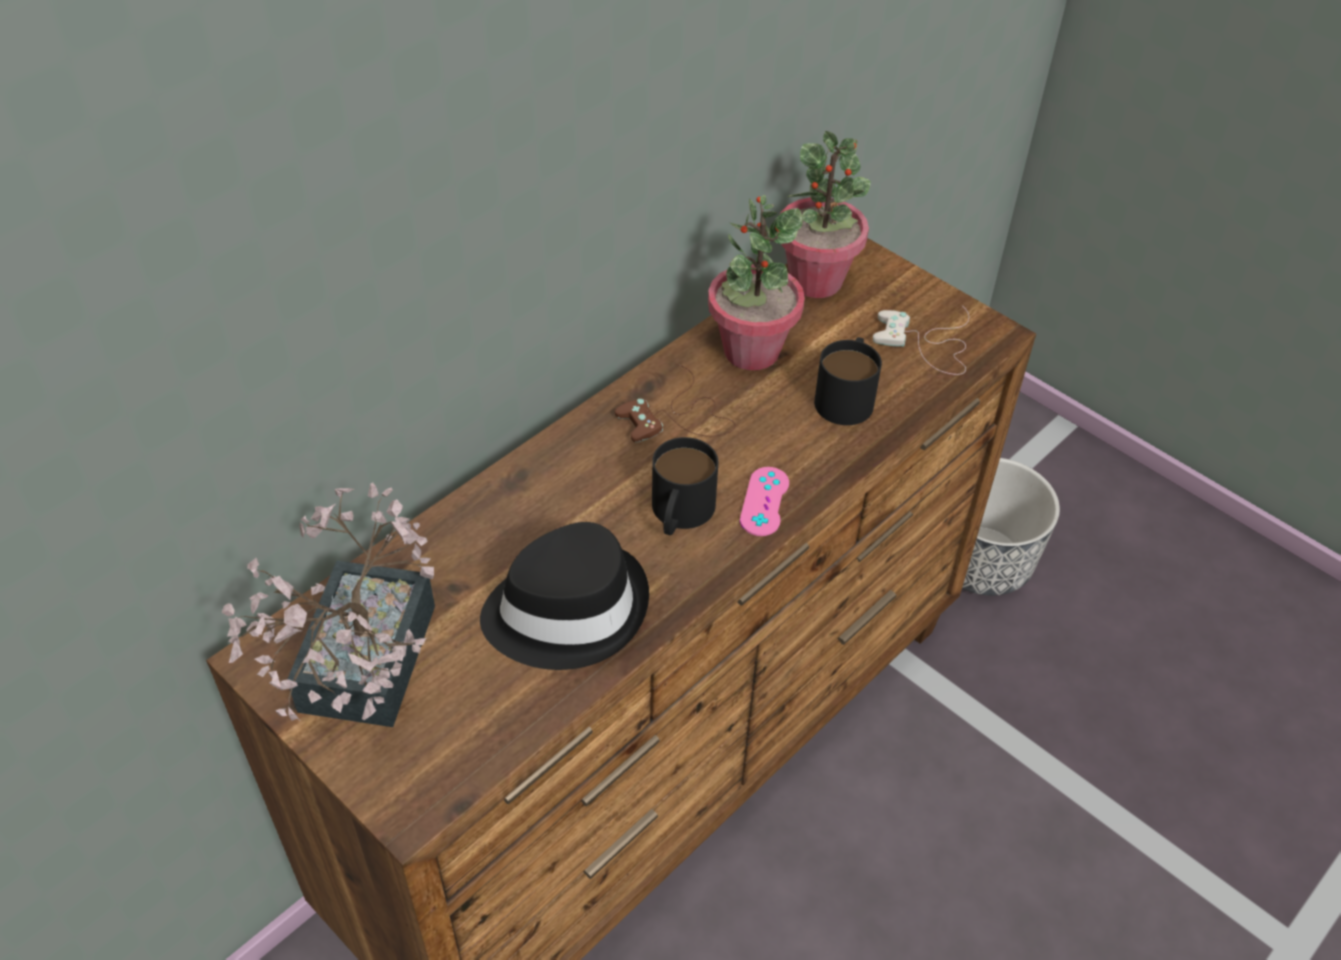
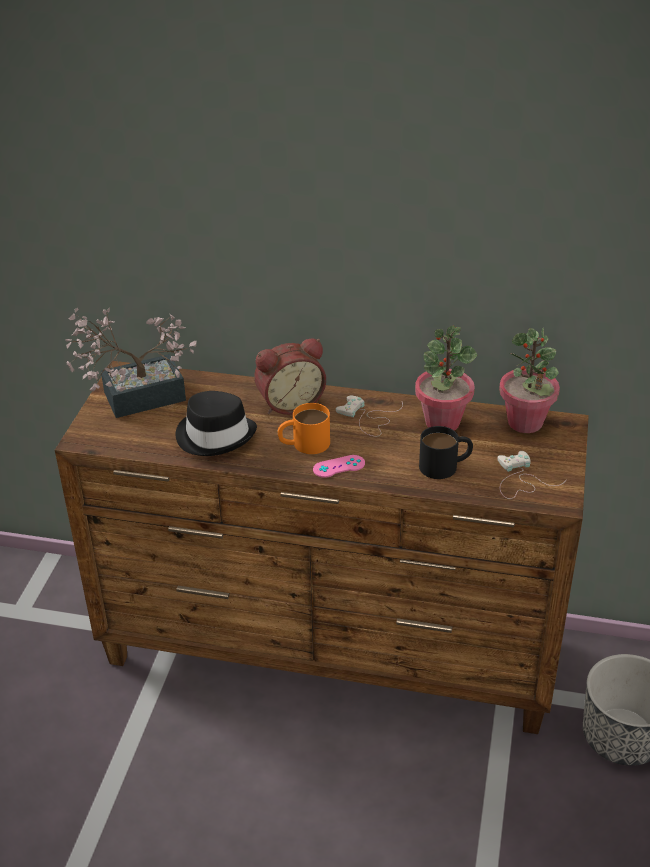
camera: 60 degrees right, 10 degrees down
(562, 482) = (289, 403): none -> alarm clock
(678, 417) = (368, 418): brown game controller -> white game controller
(679, 514) = (304, 444): black mug -> orange mug

